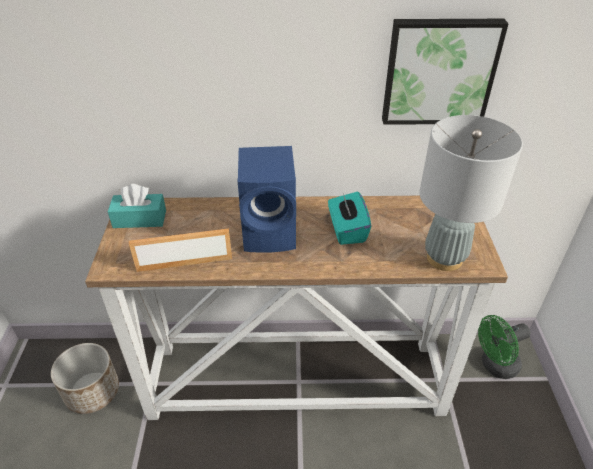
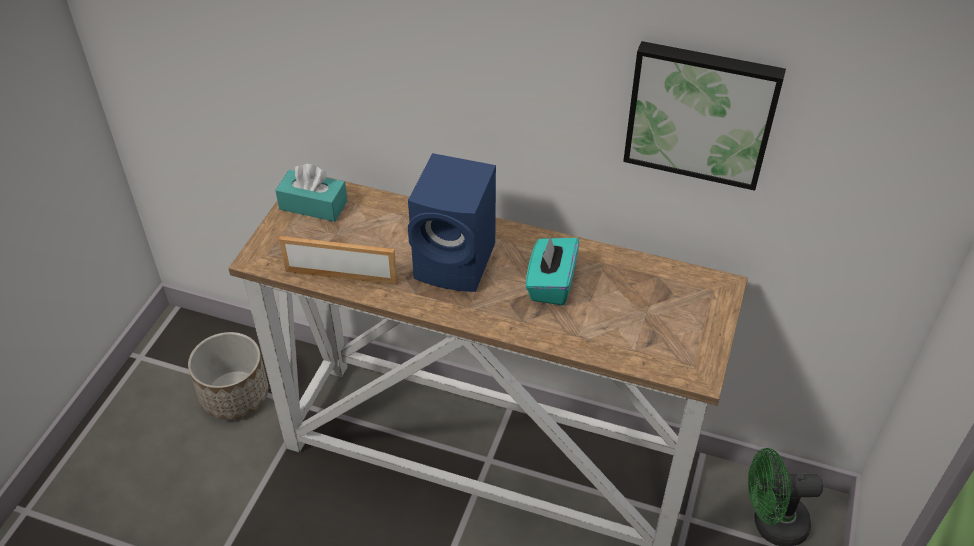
camera: 20 degrees right, 5 degrees up
(444, 258) = (652, 354): grey table lamp -> none

